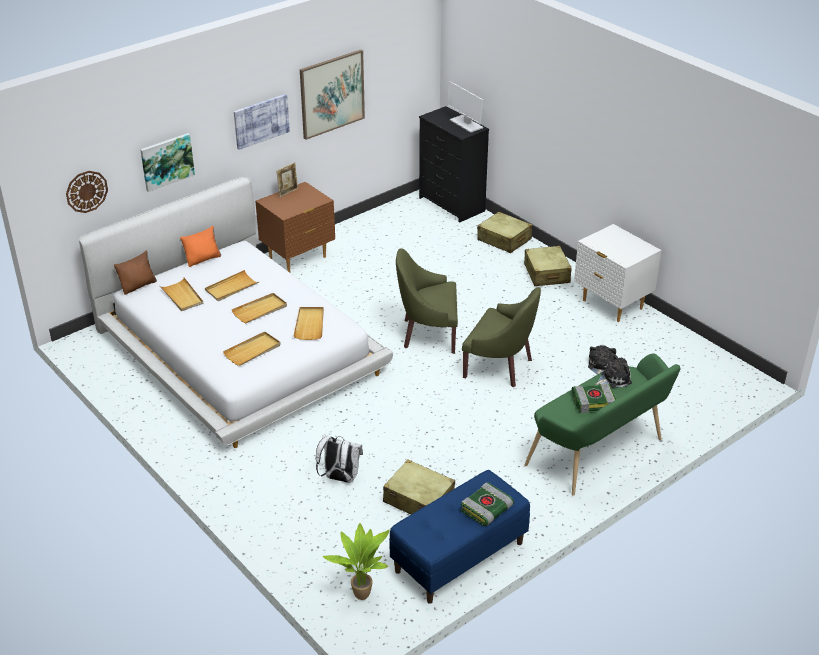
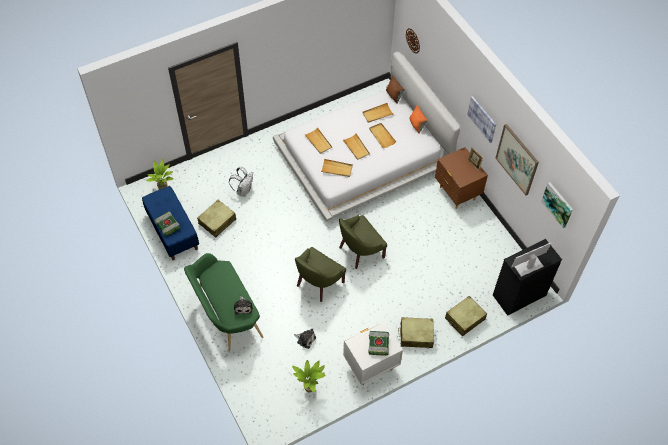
camera: 100 degrees right, 20 degrees up
(167, 161) = (442, 74): picture -> picture (558, 204)
(428, 333) = (359, 251): green armchair -> green armchair turned 135 degrees counterclockwise
(594, 401) = (226, 290): book -> book (378, 345)
(673, 352) = (310, 388): none -> potted plant

